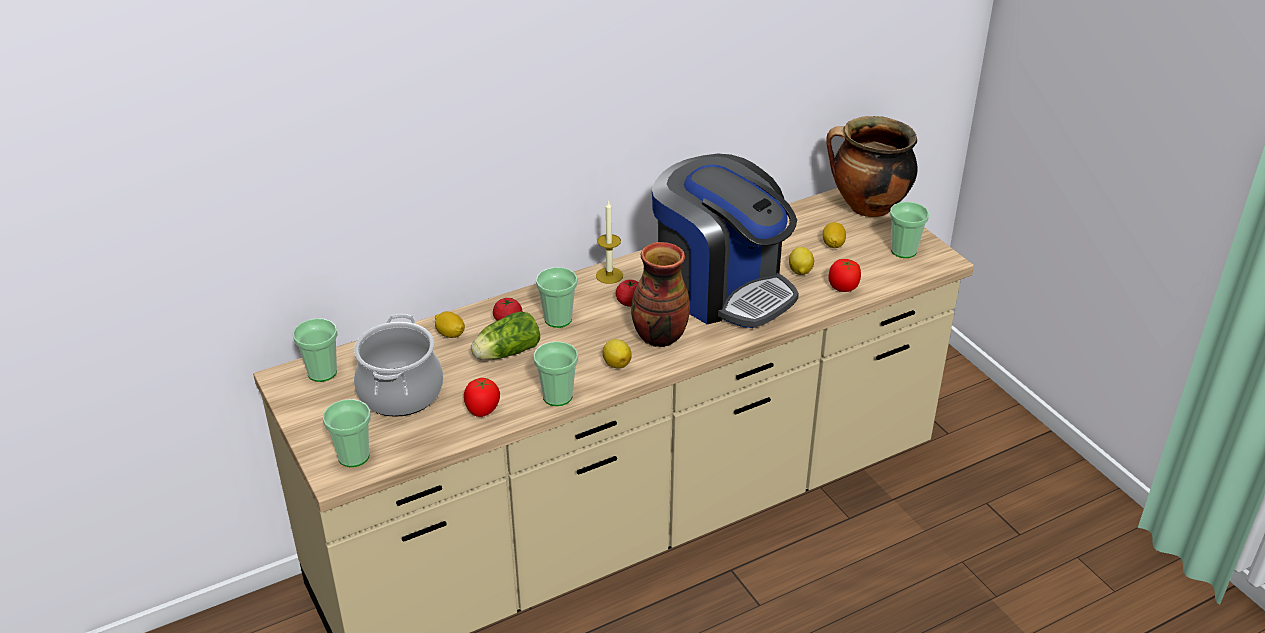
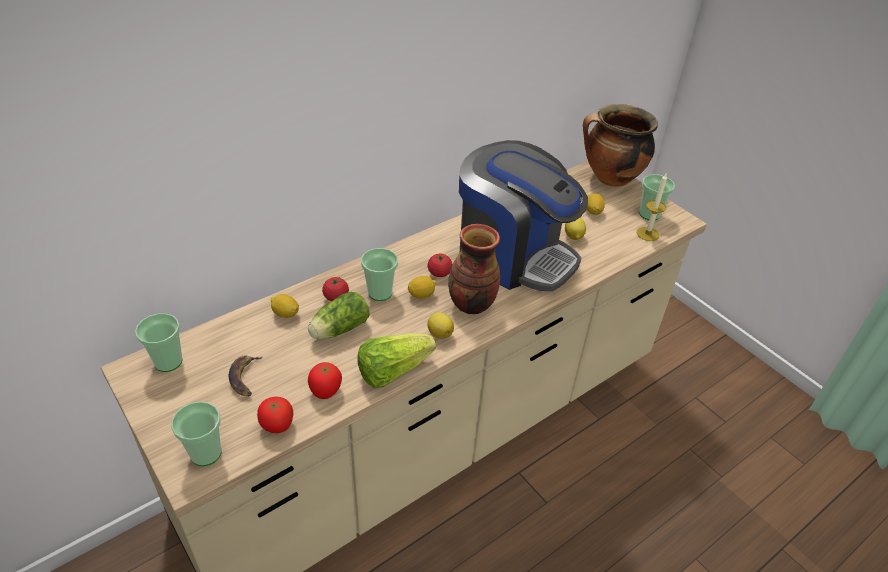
camera: 10 degrees left, 5 degrees up
(400, 392) = (245, 378): cooking pot -> banana
(557, 396) = (392, 371): cup -> lettuce
(604, 324) = (421, 294): none -> lemon
(609, 275) = (417, 248): candle -> candle (647, 234)
(843, 288) = (611, 249): tomato -> tomato (277, 425)

